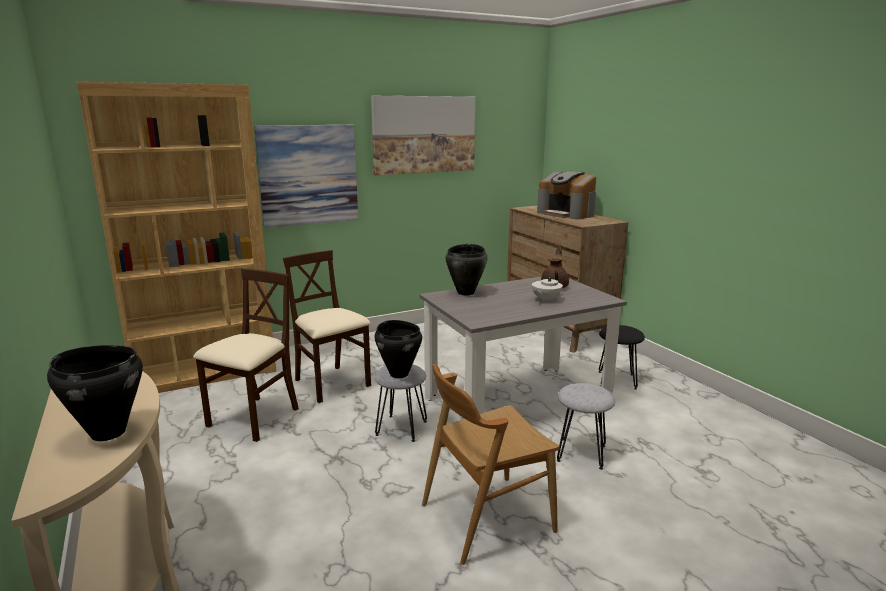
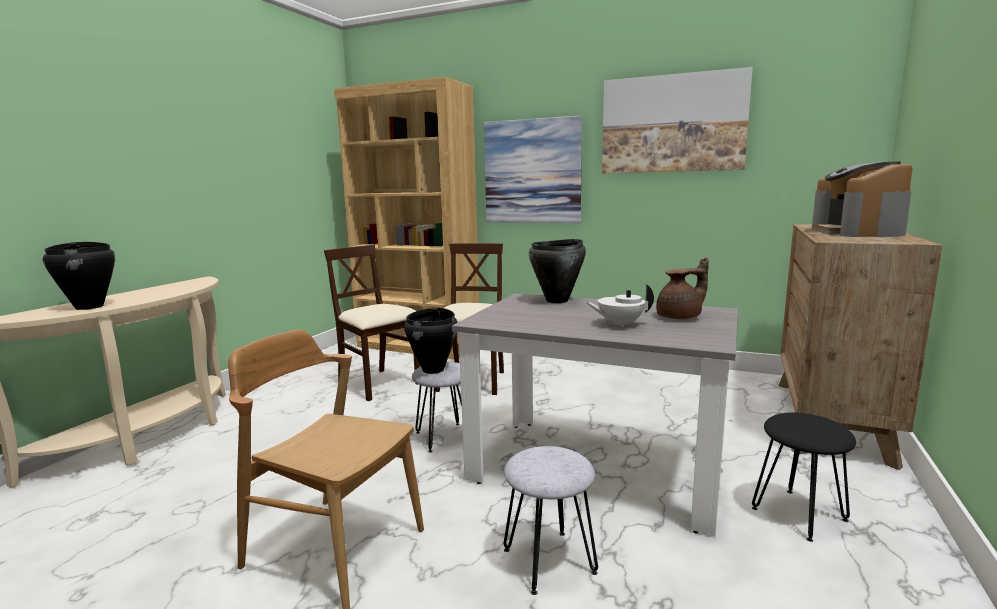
camera: 50 degrees right, 5 degrees down
(254, 418) = (378, 384): beige chair -> beige chair turned 120 degrees counterclockwise

